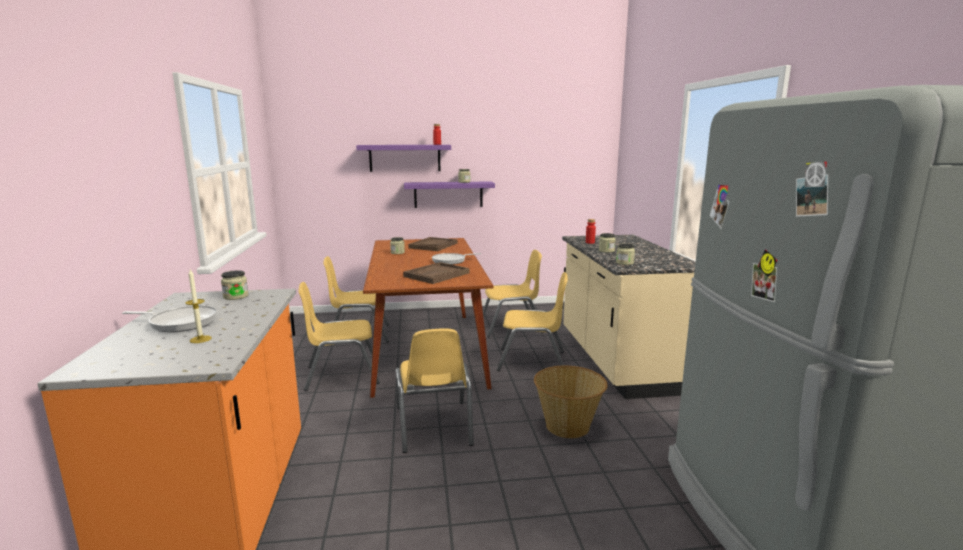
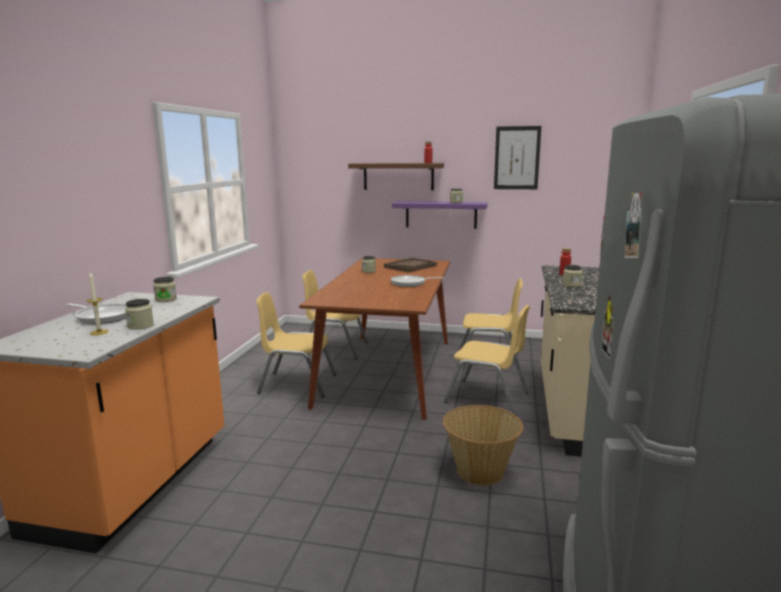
camera: 20 degrees right, 0 degrees up
(405, 158) = (398, 176): purple shelf -> brown shelf
(433, 426) = (347, 446): yellow chair -> none
(436, 275) = (381, 296): brown tray -> none
(516, 140) = (517, 158): none -> picture
(624, 263) = (575, 300): jar -> jar (140, 326)

